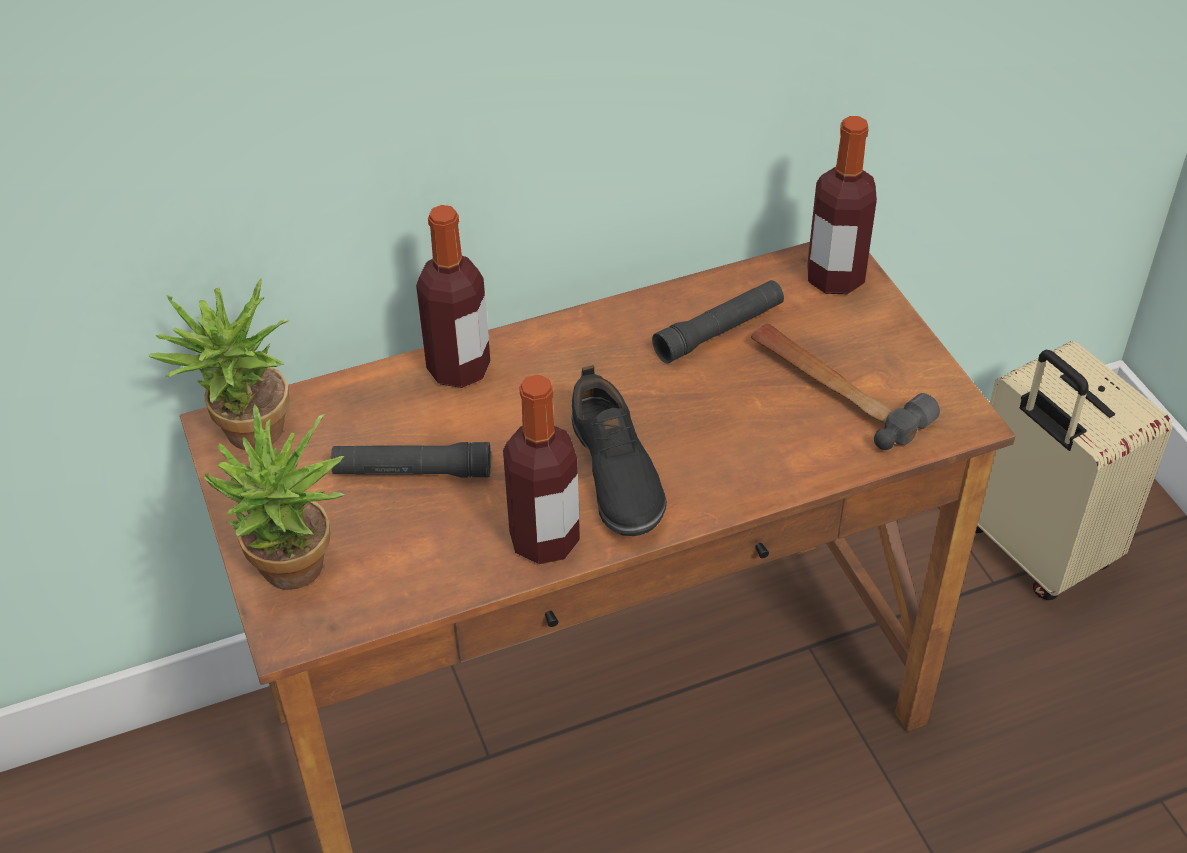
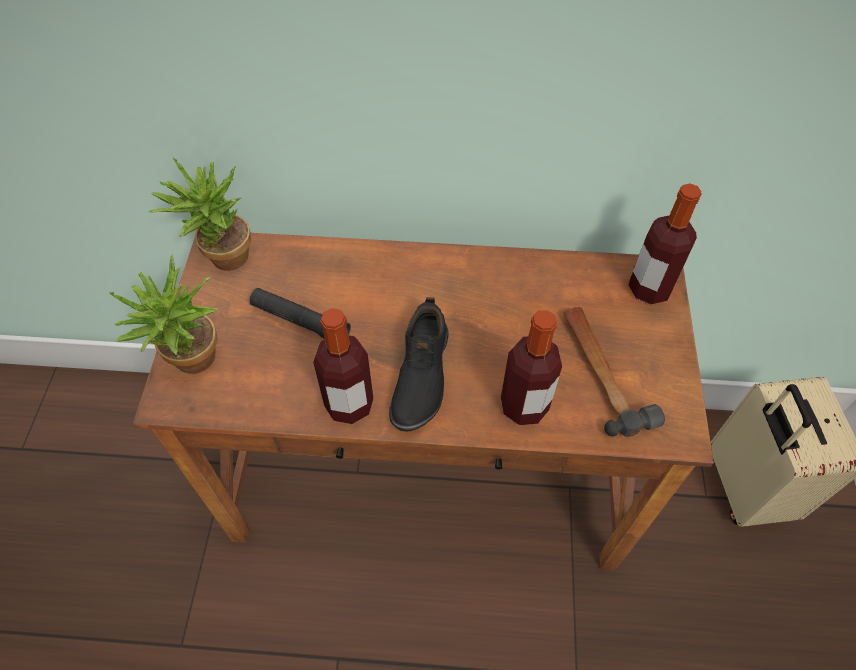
camera: 25 degrees right, 10 degrees up
(459, 368) = (369, 261): bottle -> bottle (524, 406)
(719, 331) = (548, 298): black flashlight -> none

